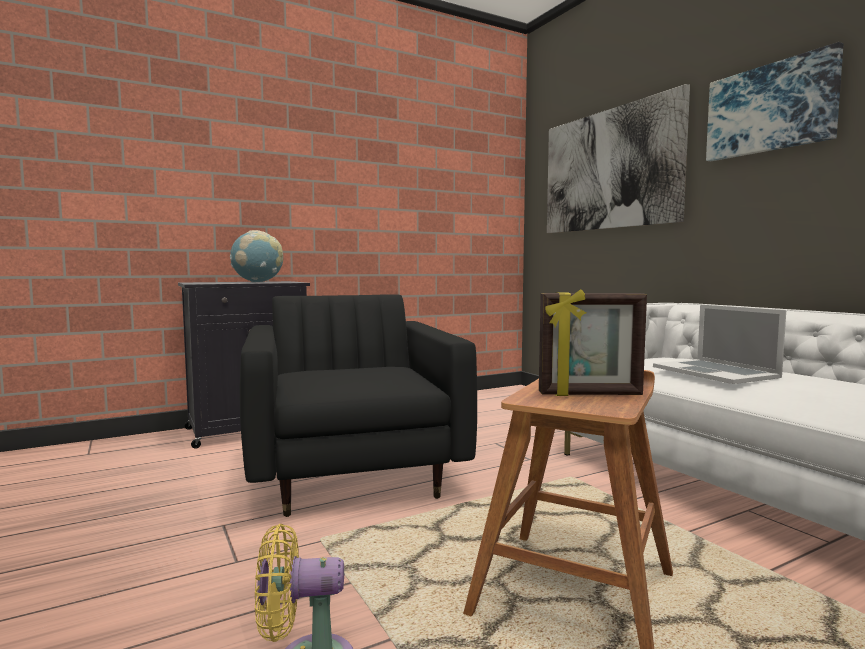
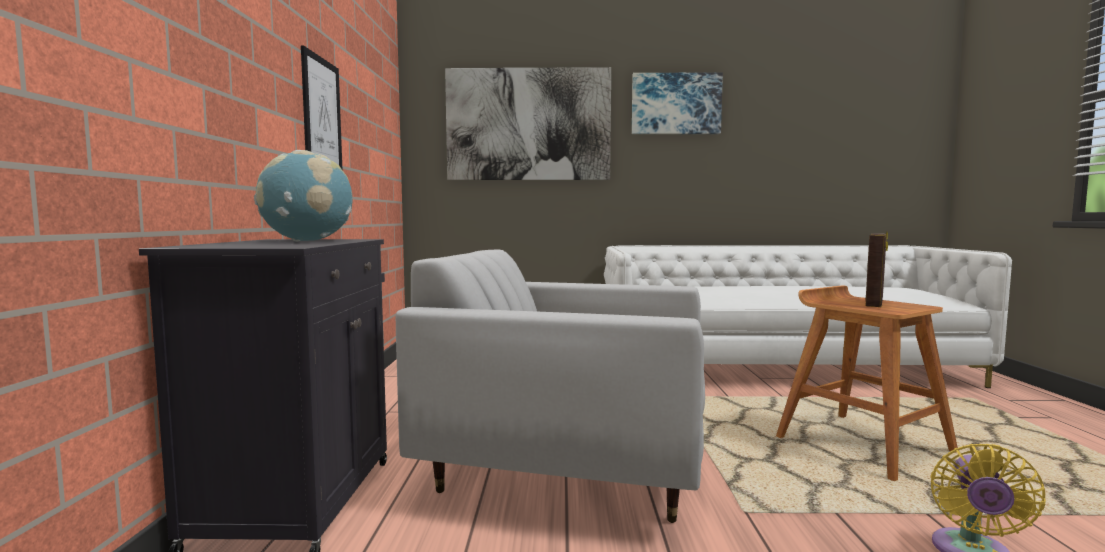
camera: 60 degrees left, 0 degrees up
(352, 471) = (568, 466): black armchair -> white armchair
(370, 199) = (322, 116): none -> picture
(715, 372) = (724, 291): laptop -> none

